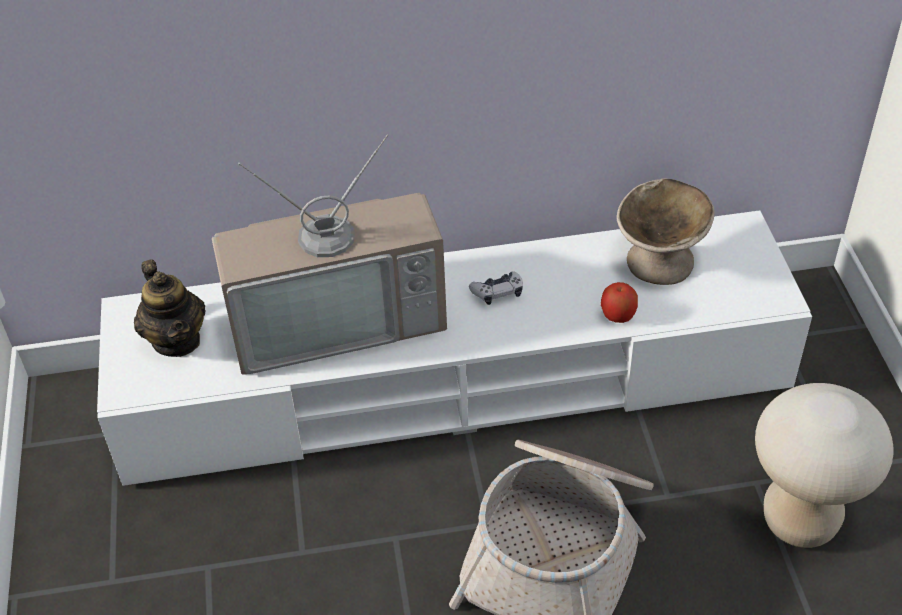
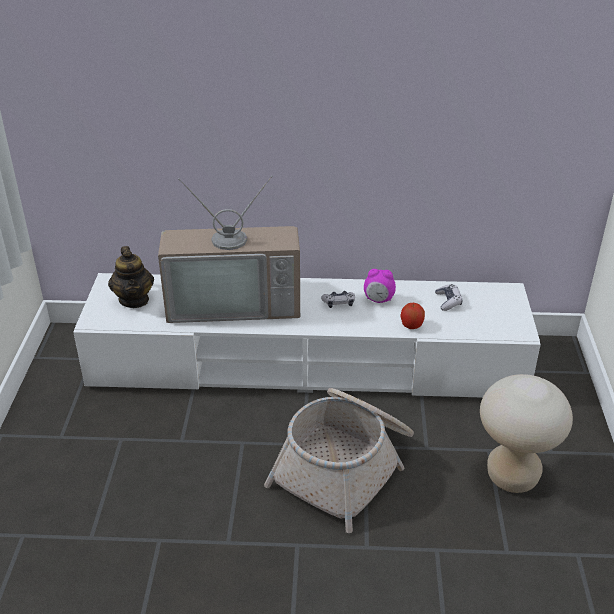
camera: 10 degrees right, 10 degrees down
(556, 277) = (378, 300): none -> alarm clock
(660, 262) = (448, 301): beige bowl -> game controller

